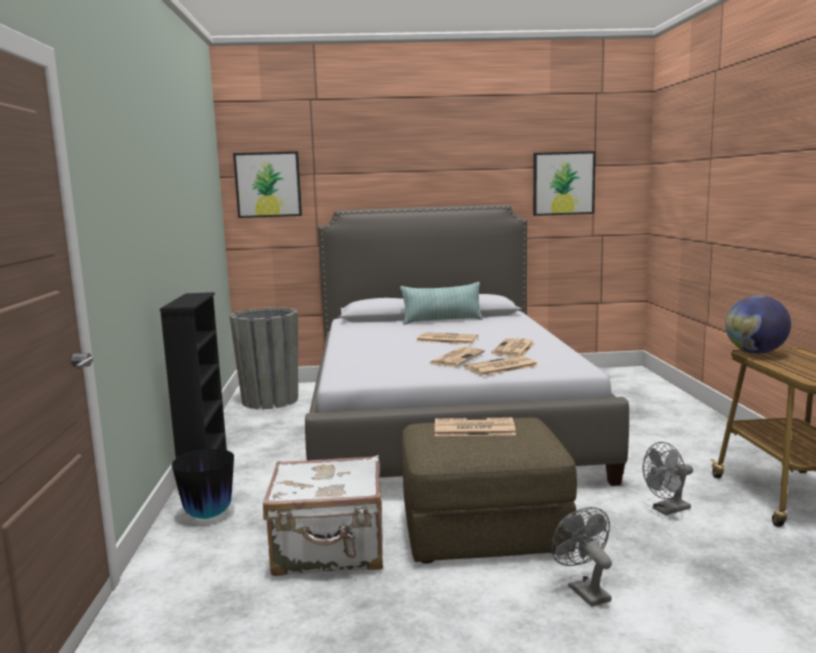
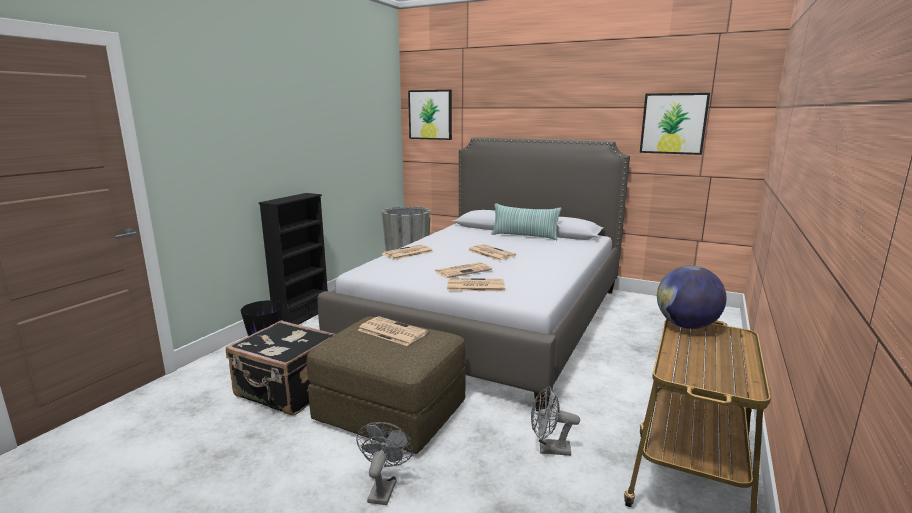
camera: 30 degrees right, 5 degrees up
(330, 551) = (287, 391): white suitcase -> black suitcase
(514, 349) = (521, 271): newspaper -> newspaper (407, 253)

